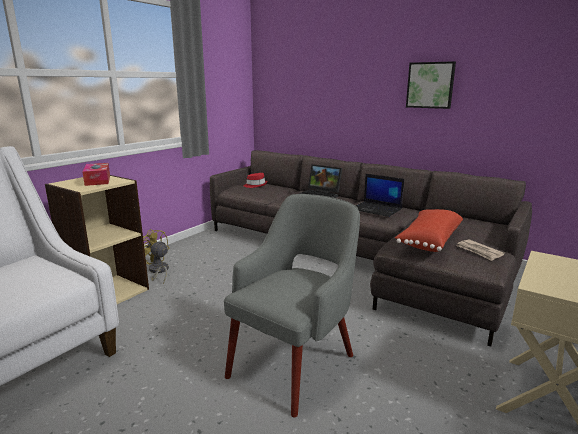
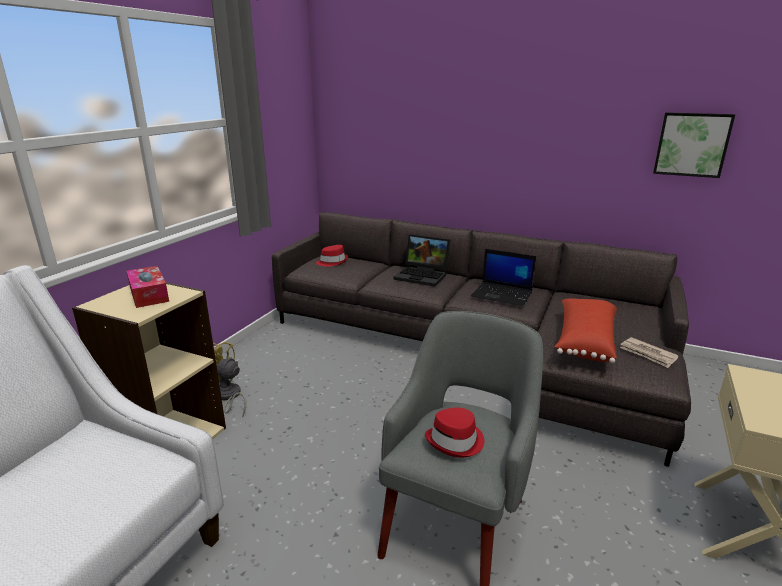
camera: 10 degrees left, 5 degrees up
(285, 287) = (456, 441): none -> red hat
(430, 85) = (559, 134): picture -> picture (691, 144)

